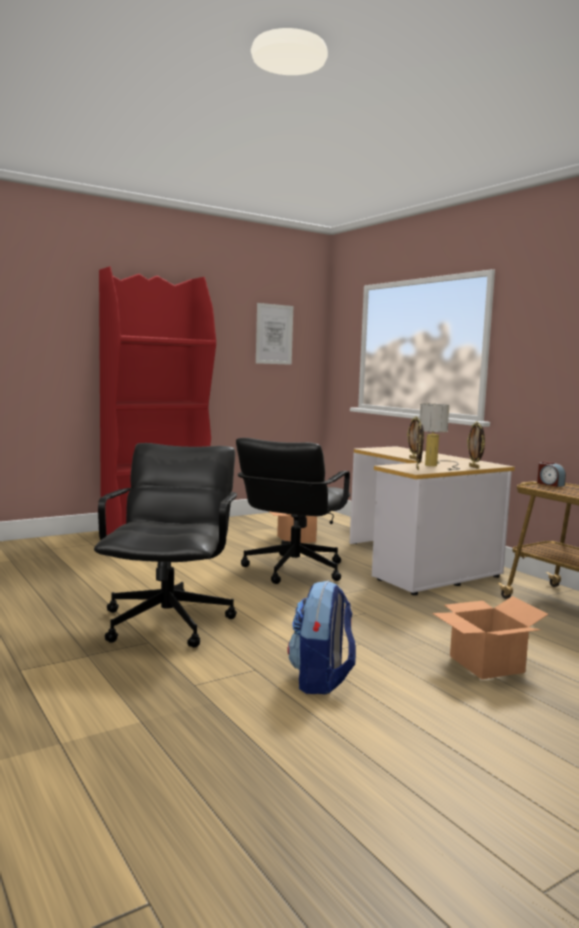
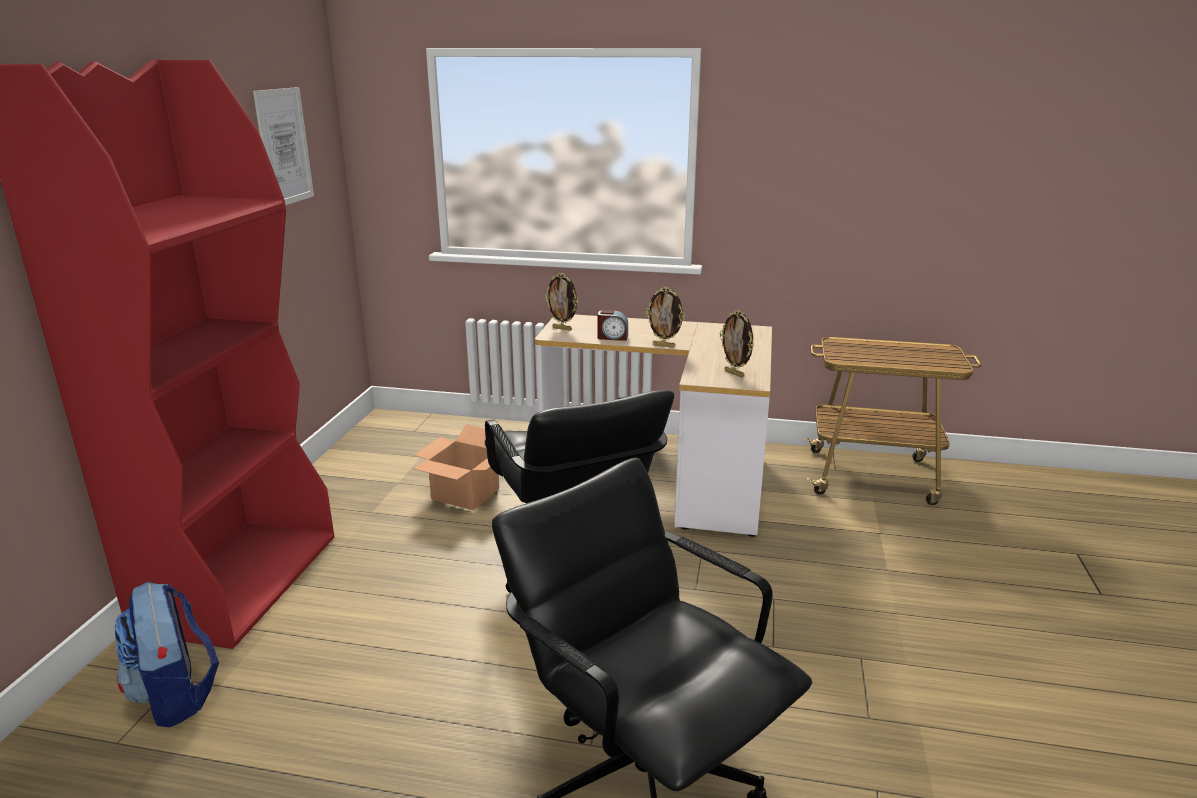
camera: 45 degrees left, 15 degrees up
(321, 680) = (945, 751): backpack -> backpack (177, 696)
(438, 465) = (723, 354): table lamp -> none
(474, 467) = (757, 344): picture frame -> picture frame (562, 328)
(487, 664) = (978, 611): cardboard box -> none
(550, 484) = (841, 347): alarm clock -> alarm clock (612, 337)

